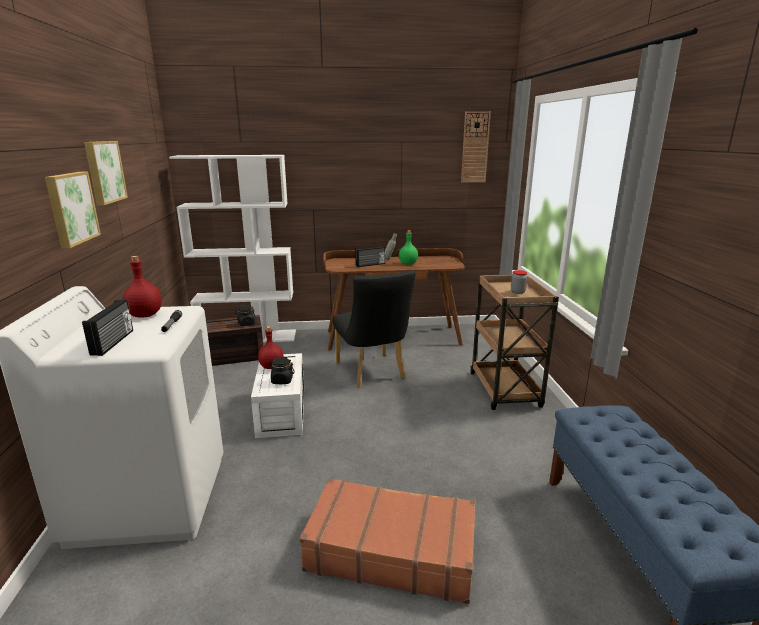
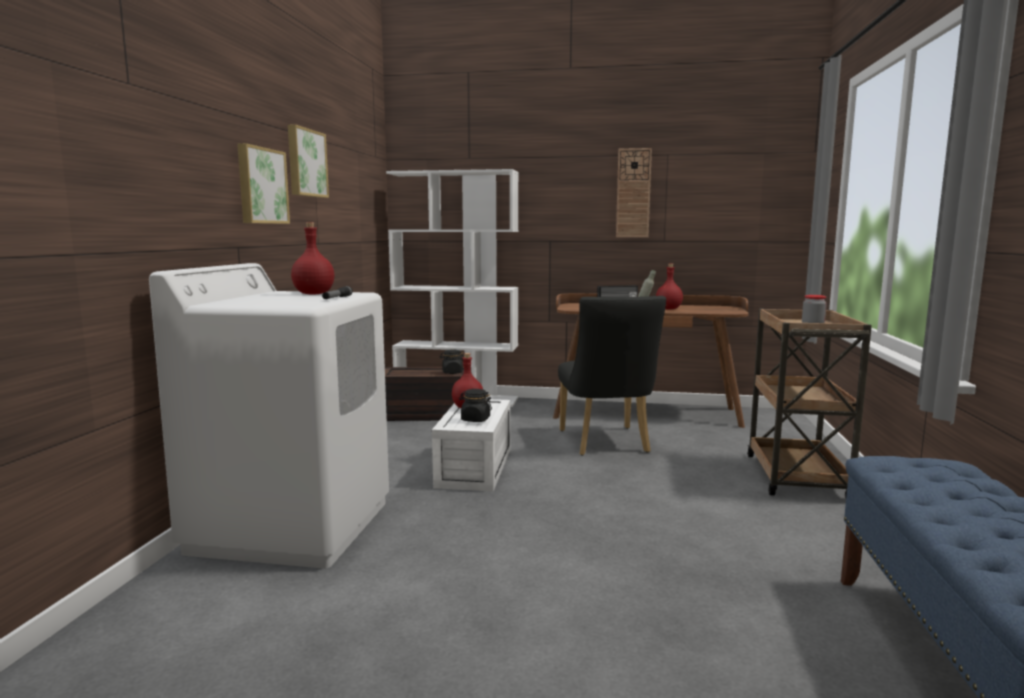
camera: 15 degrees right, 10 degrees down
(114, 342) = (269, 302): radio -> none
(391, 550) = (574, 617): brown suitcase -> none
(408, 263) = (669, 309): green bottle -> red bottle
(475, 147) = (769, 160): wall clock -> wall clock (633, 193)

